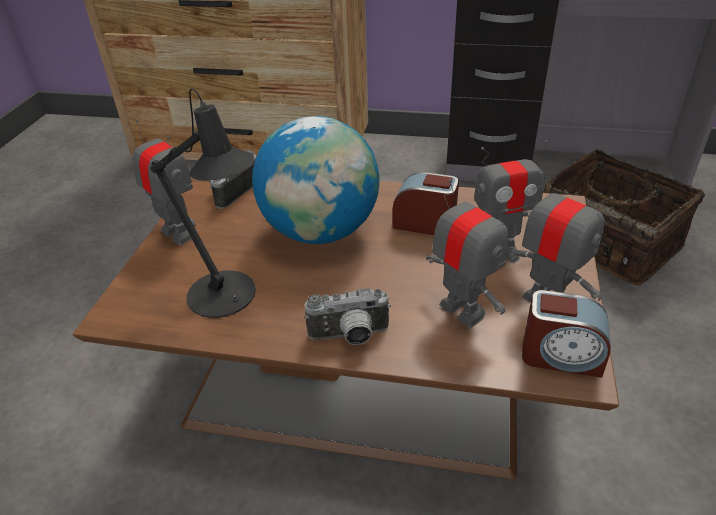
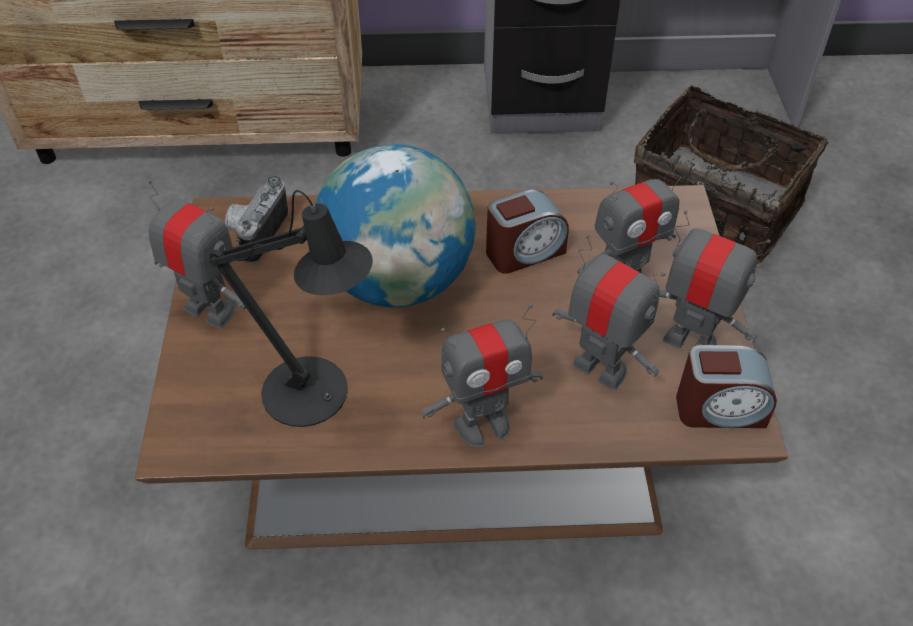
camera: 15 degrees left, 10 degrees up
(350, 337) = (482, 425): camera -> toy robot
(425, 223) = (524, 252): alarm clock -> alarm clock turned 150 degrees clockwise

